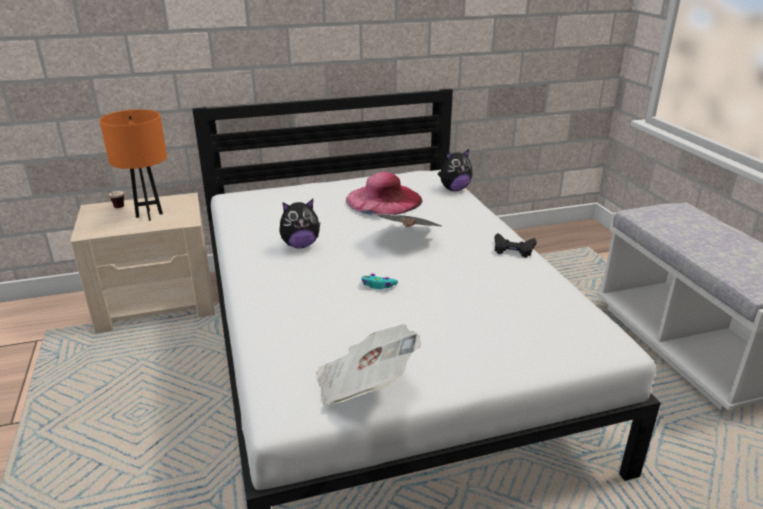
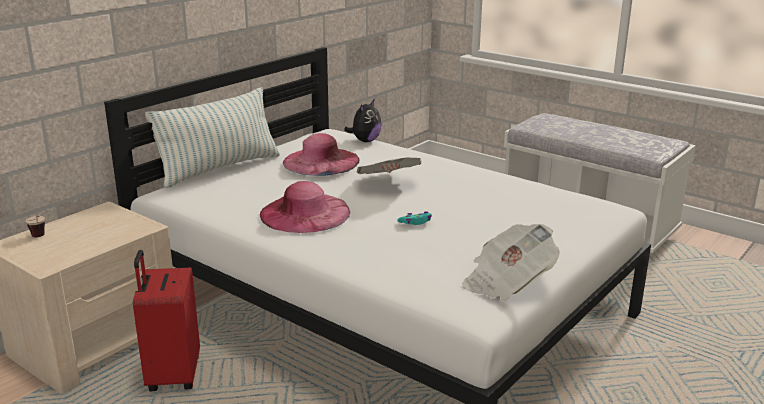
camera: 35 degrees left, 5 degrees down
(149, 215) = (93, 233): orange table lamp -> none
(169, 349) = (172, 375): none -> red suitcase
(300, 245) = (305, 213): plush toy -> pink hat
(301, 185) = (219, 169): none -> pillow
(513, 249) = (475, 171): black game controller -> none

